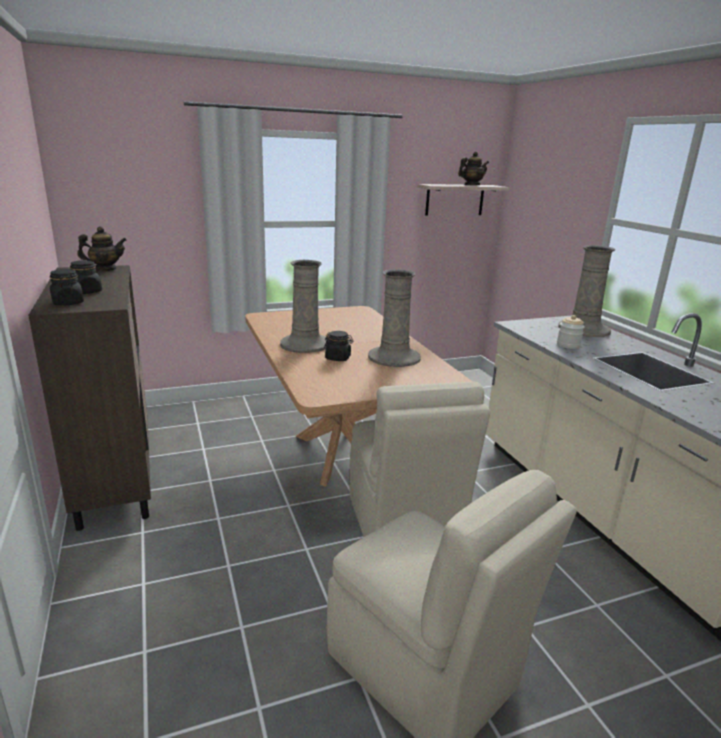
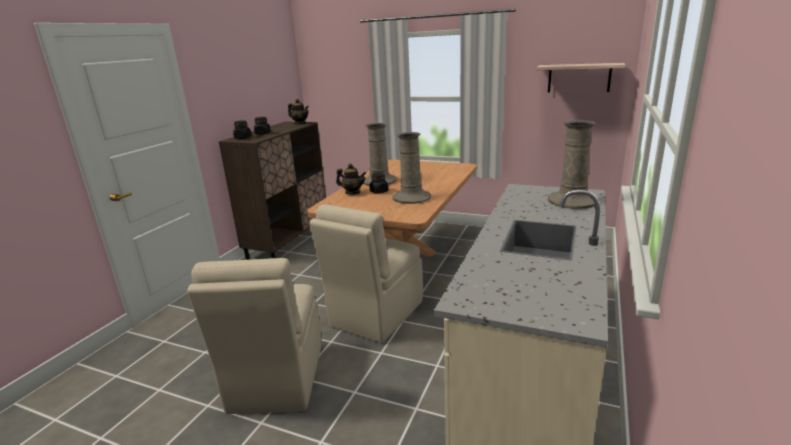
camera: 45 degrees right, 0 degrees up
(471, 185) = (587, 64): teapot -> teapot (352, 193)
(568, 345) = (520, 208): jar -> none

